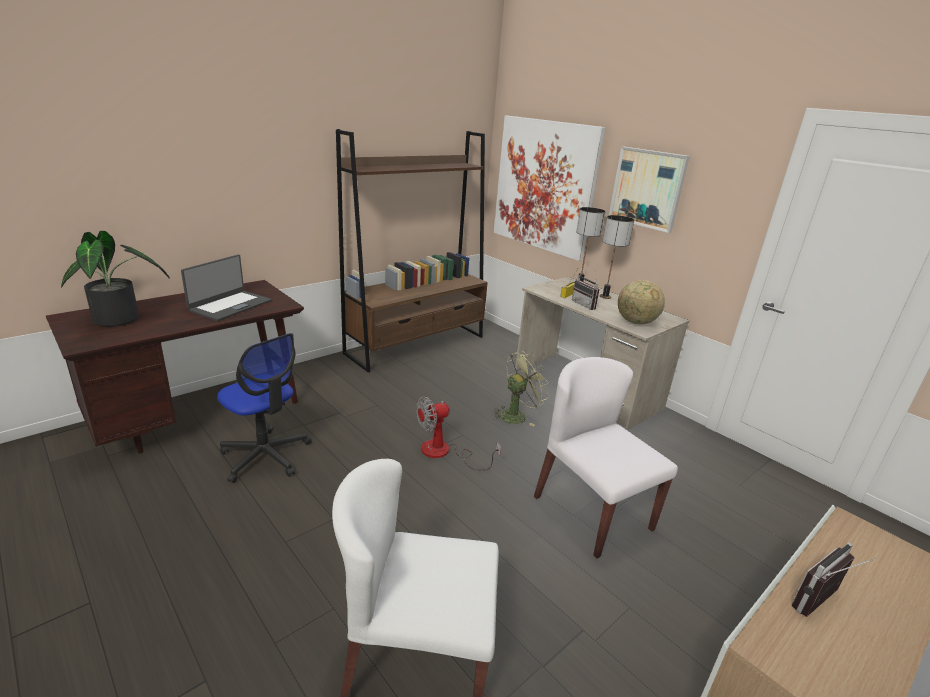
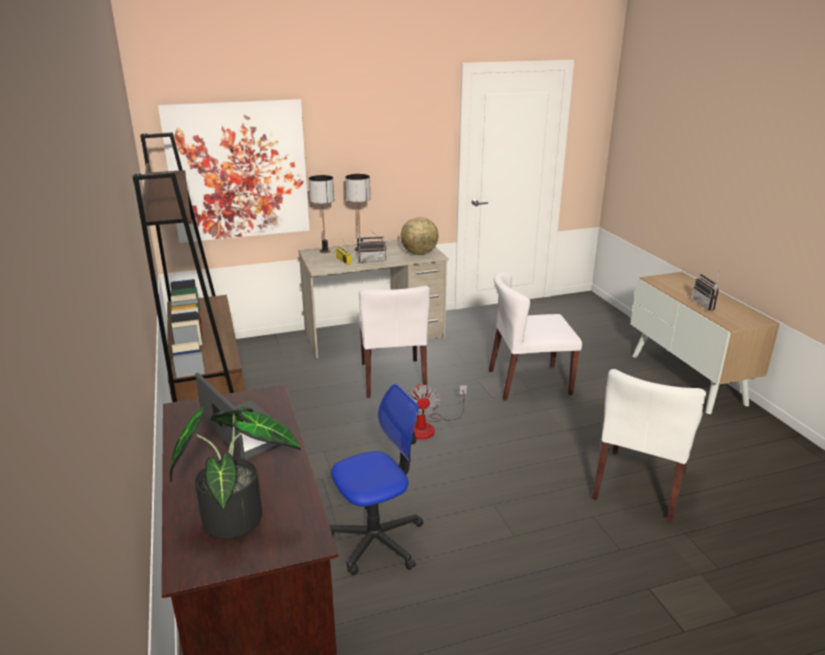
camera: 65 degrees left, 0 degrees up
(517, 415) = (393, 378): green fan -> white chair
(647, 188) = (358, 145): picture -> none

